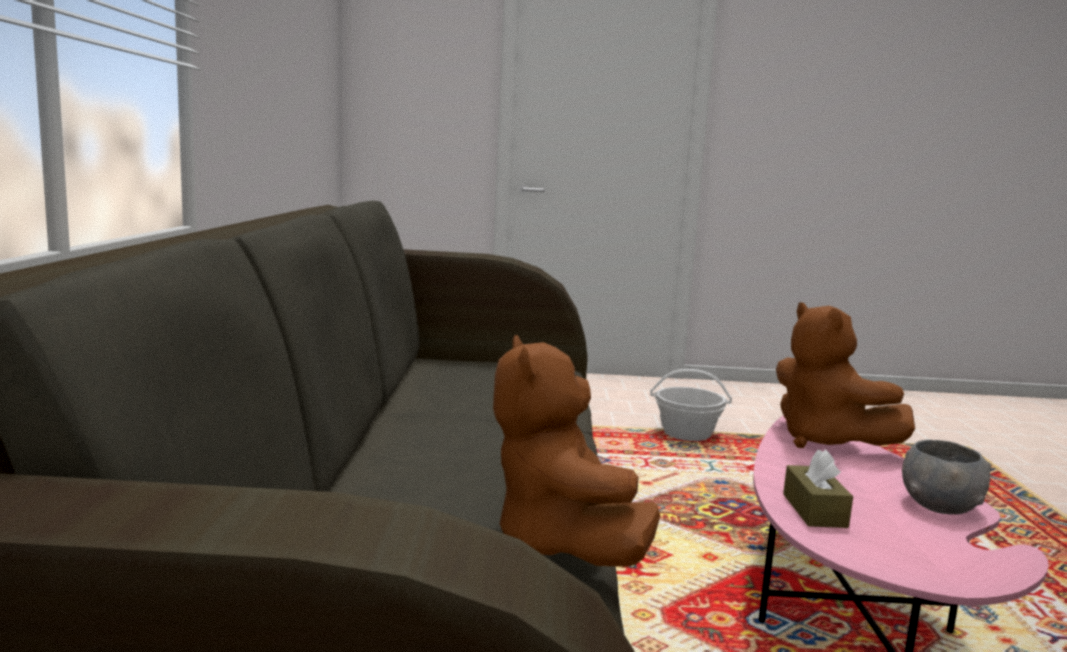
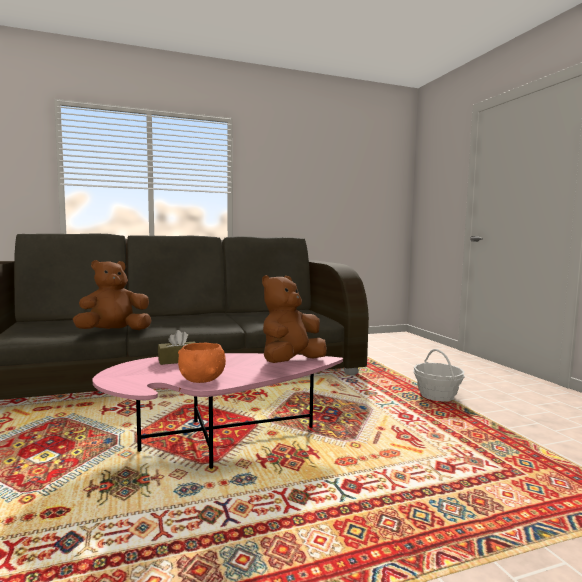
camera: 70 degrees right, 5 degrees down
(940, 506) = (202, 380): grey bowl -> orange bowl

